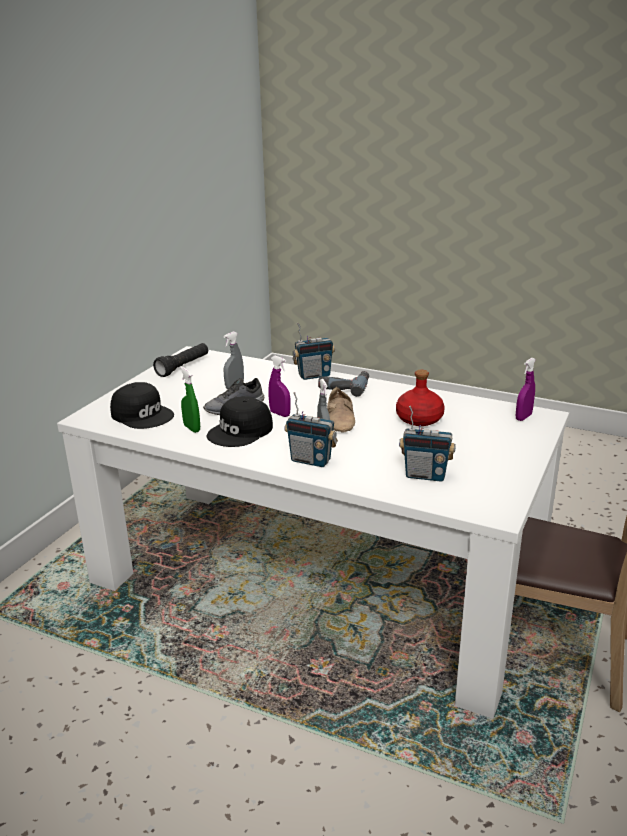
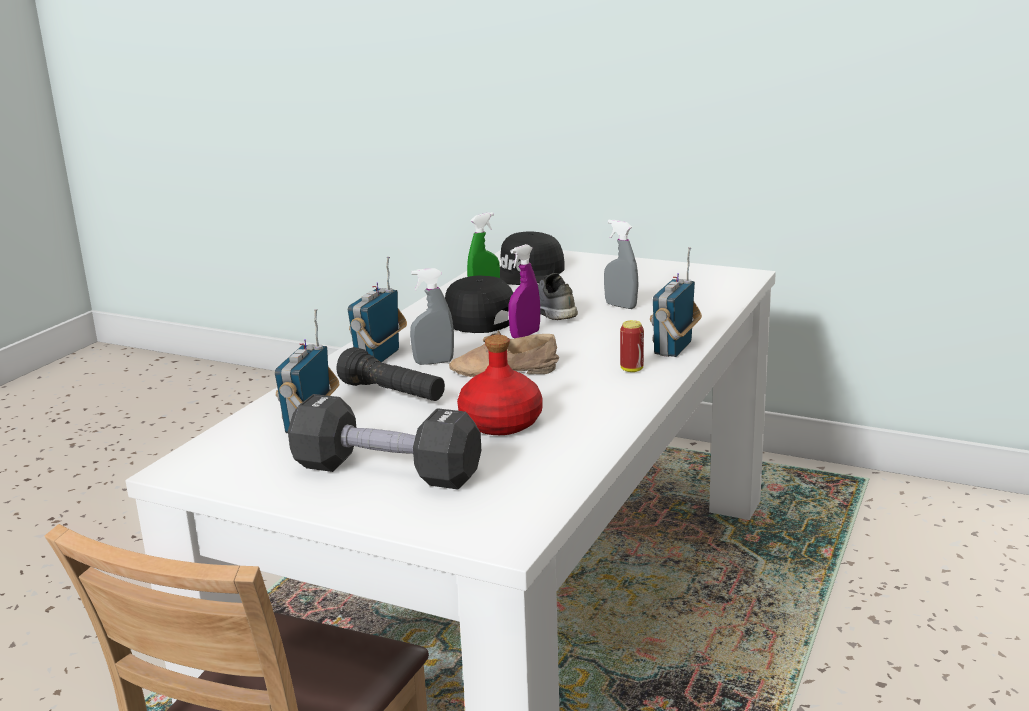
camera: 90 degrees right, 5 degrees down
(183, 367) = (686, 276): black flashlight -> black flashlight (393, 394)
(314, 375) = (674, 348): radio -> radio turned 45 degrees clockwise
(344, 386) = (631, 369): power drill -> can
(486, 446) = (386, 472): none -> black dumbbell
(523, 417) = (499, 515): purple spray bottle -> none

